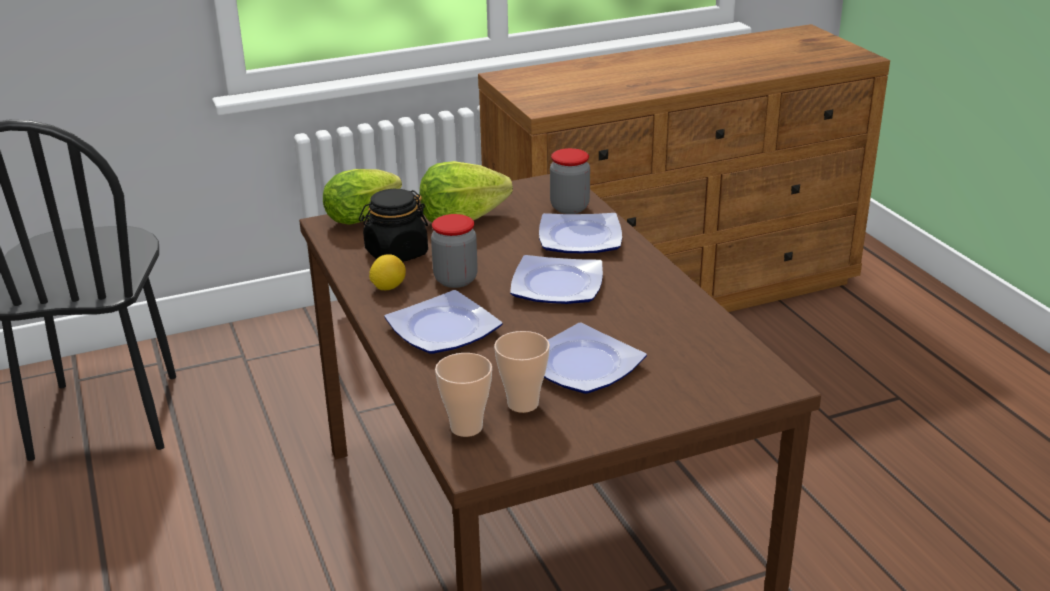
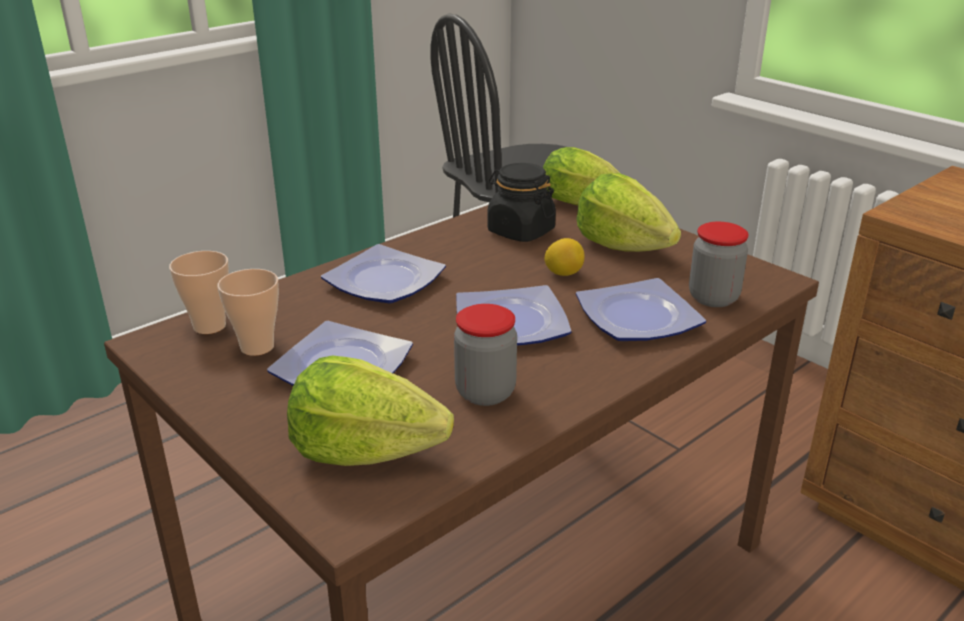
camera: 70 degrees right, 0 degrees up
(388, 287) = (451, 241): lemon -> lemon (563, 273)
(455, 279) = (487, 268): jar -> jar (485, 392)
(703, 369) = (365, 451): none -> lettuce

